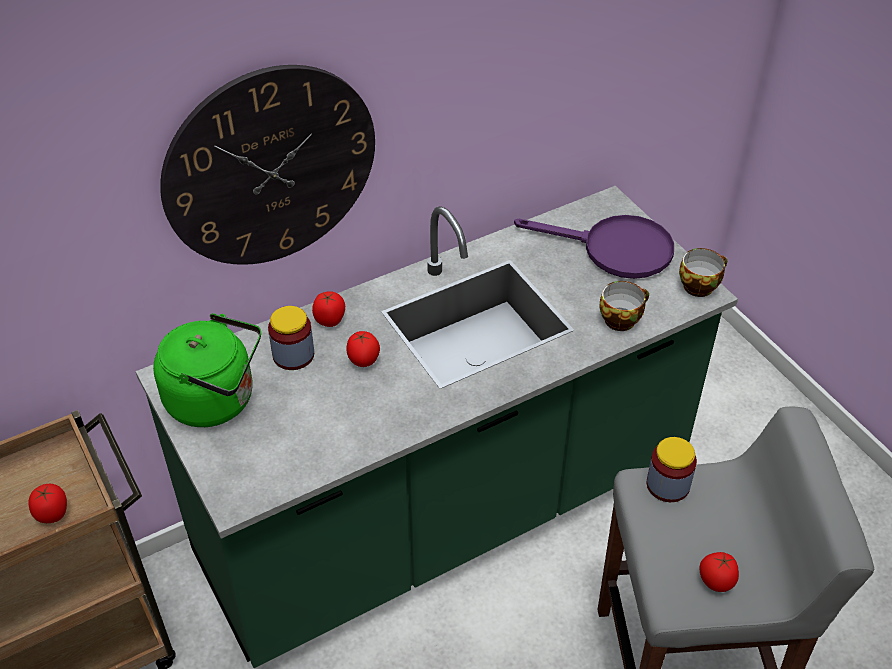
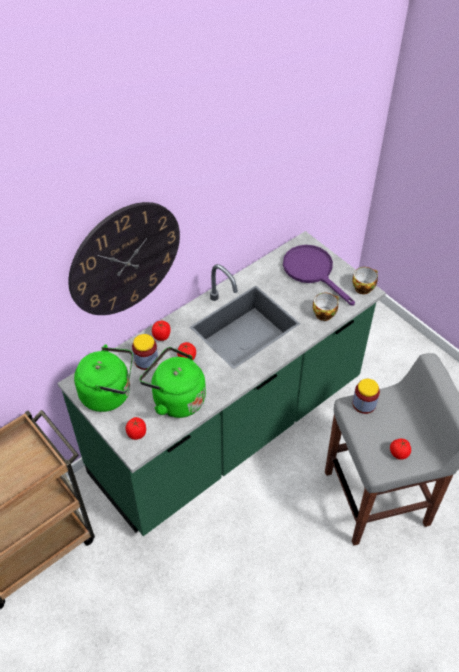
camera: 10 degrees left, 5 degrees up
(53, 514) = (30, 473): tomato -> tomato (137, 434)
(327, 424) = (175, 399): none -> green kettle
(614, 249) = (313, 271): purple frying pan -> purple frying pan turned 135 degrees counterclockwise

